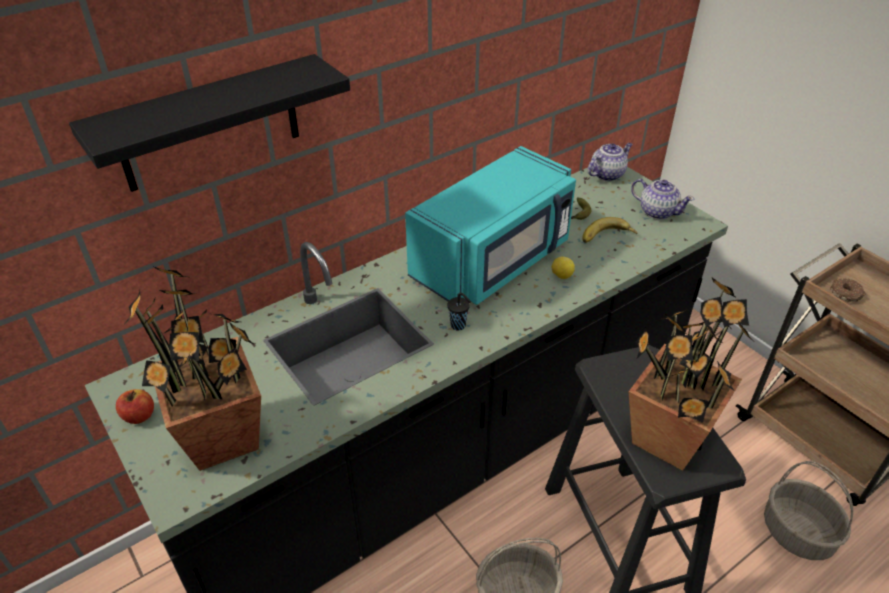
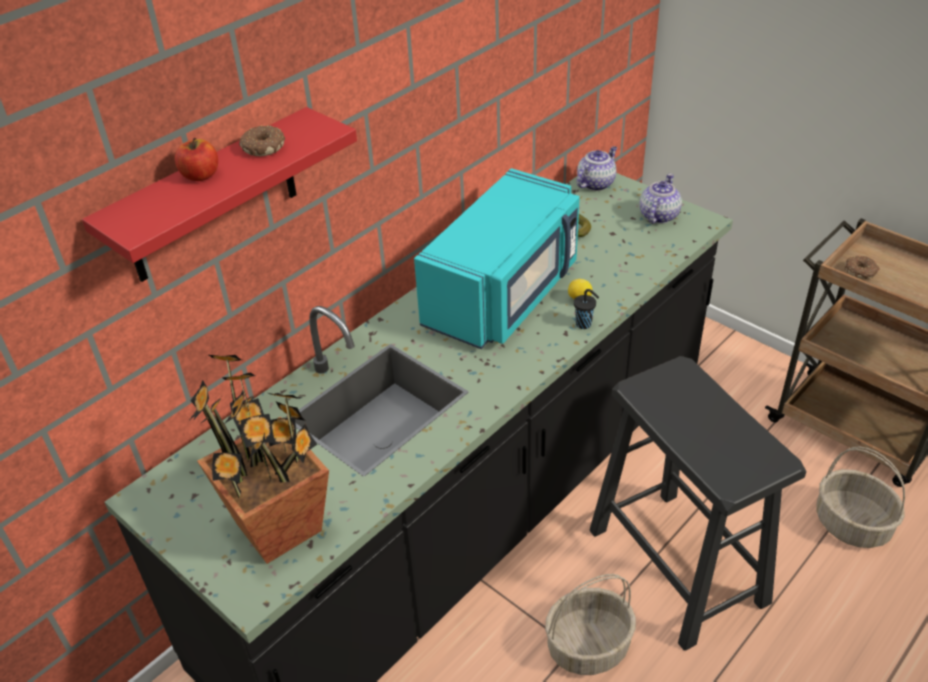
camera: 10 degrees left, 0 degrees up
(139, 416) = (179, 522): apple -> apple (200, 175)
(209, 124) = (212, 197): black shelf -> red shelf
(258, 82) = (263, 147): none -> donut
(459, 326) = (489, 369): black cup -> black cup (584, 324)
(607, 237) = (614, 251): banana -> none
(657, 211) = (658, 216): teapot -> teapot turned 90 degrees counterclockwise
(667, 439) = (722, 446): potted plant -> none

